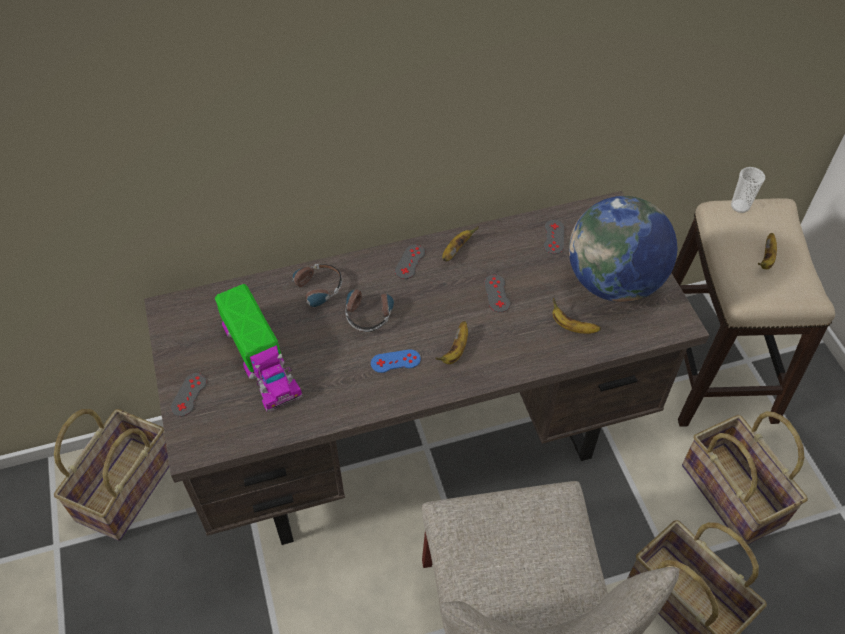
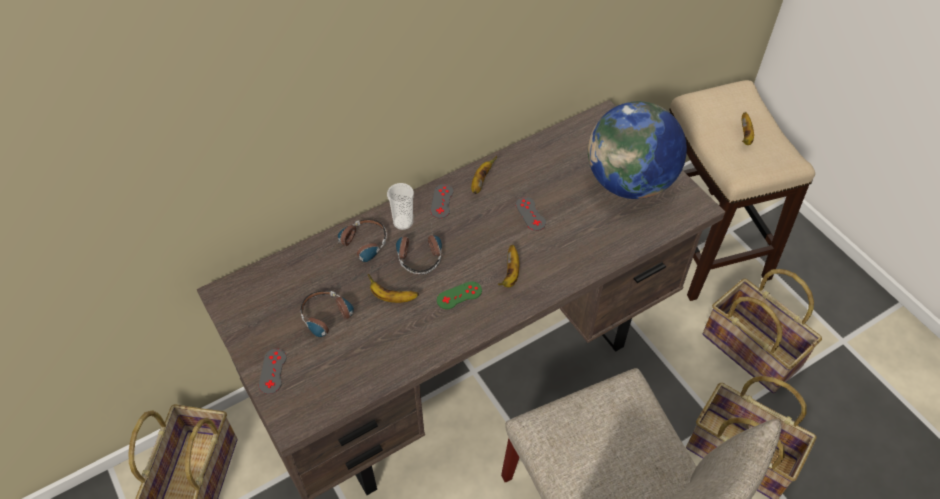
camera: 15 degrees left, 0 degrees up
(261, 359) = (331, 322): toy truck -> headphones
(395, 361) = (459, 295): blue game controller -> green game controller
(554, 237) = (564, 152): grey game controller -> none
(572, 327) = (606, 230): banana -> banana (392, 297)
(740, 206) = (709, 94): cup -> cup (403, 222)

